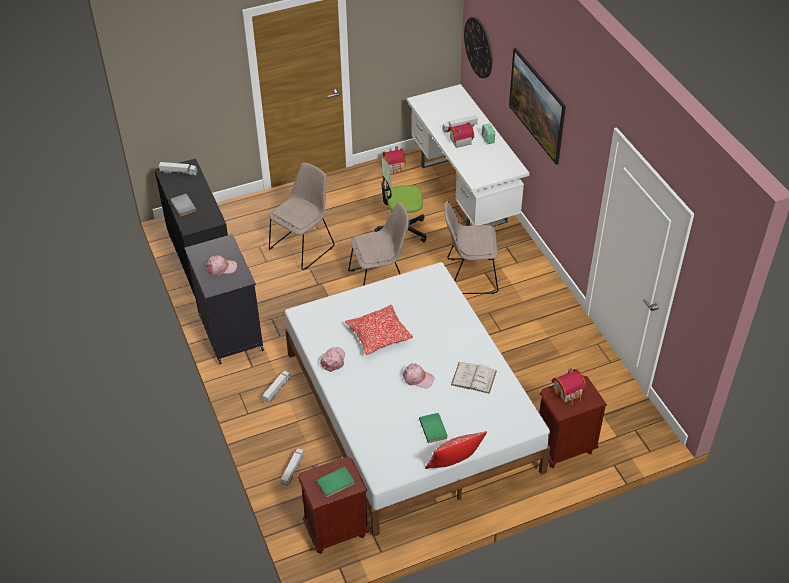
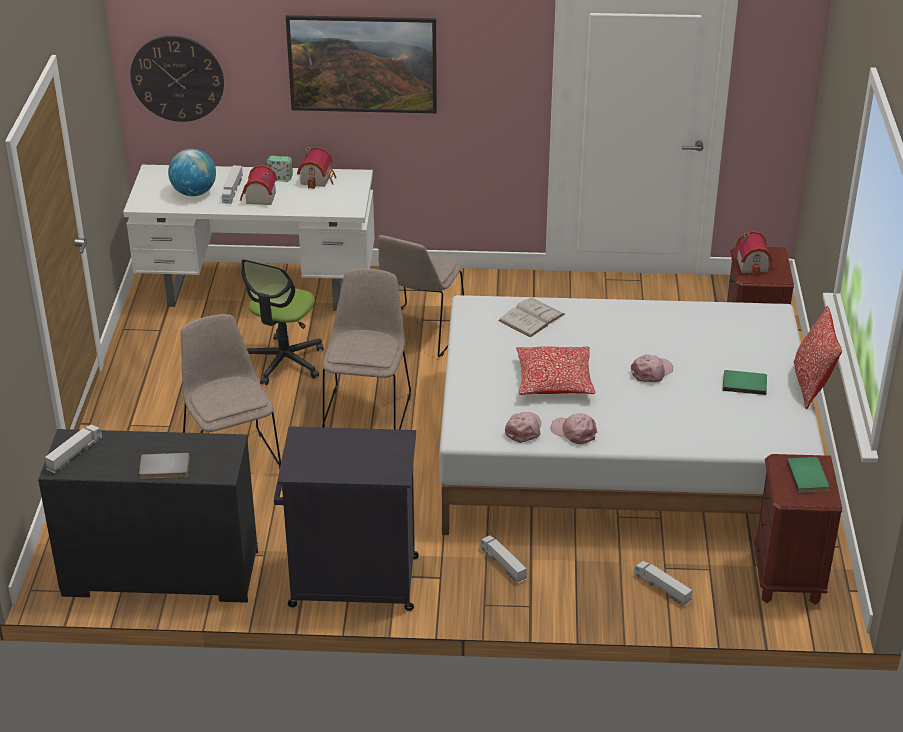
camera: 65 degrees left, 10 degrees down
(221, 268) = (356, 454): pink cap -> pink cap (523, 429)
(395, 166) = (144, 328): toy house -> toy house (318, 179)
(445, 114) = (194, 193): none -> globe
(473, 378) = (678, 330): white book -> white book (531, 317)

